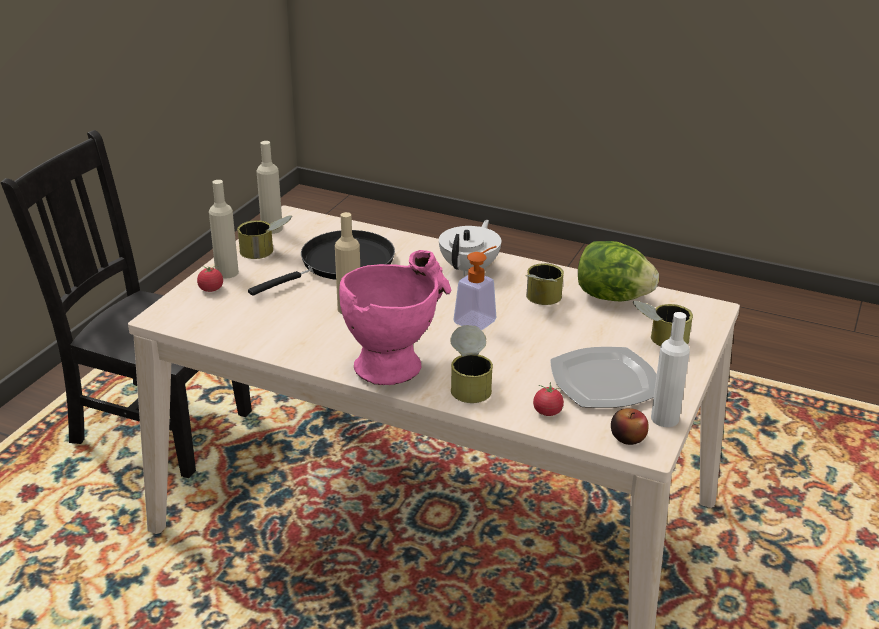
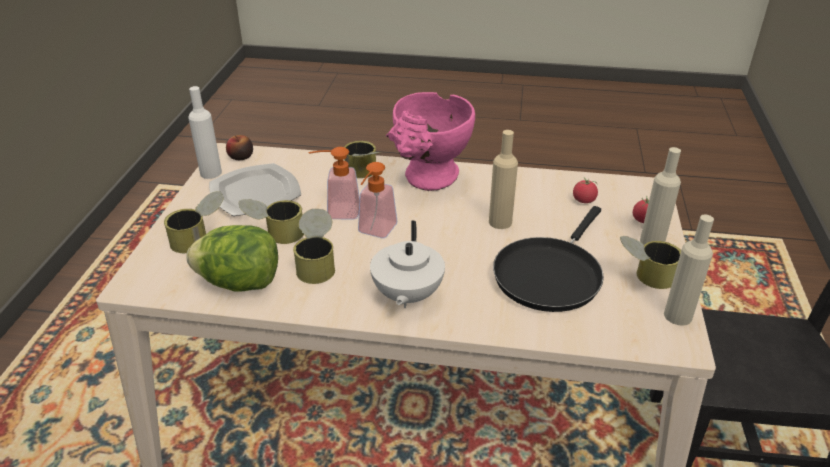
camera: 165 degrees right, 5 degrees up
(512, 345) = (337, 211): none -> soap dispenser
(547, 412) = (299, 164): tomato -> tomato (583, 200)
(581, 331) = (275, 235): none -> can

